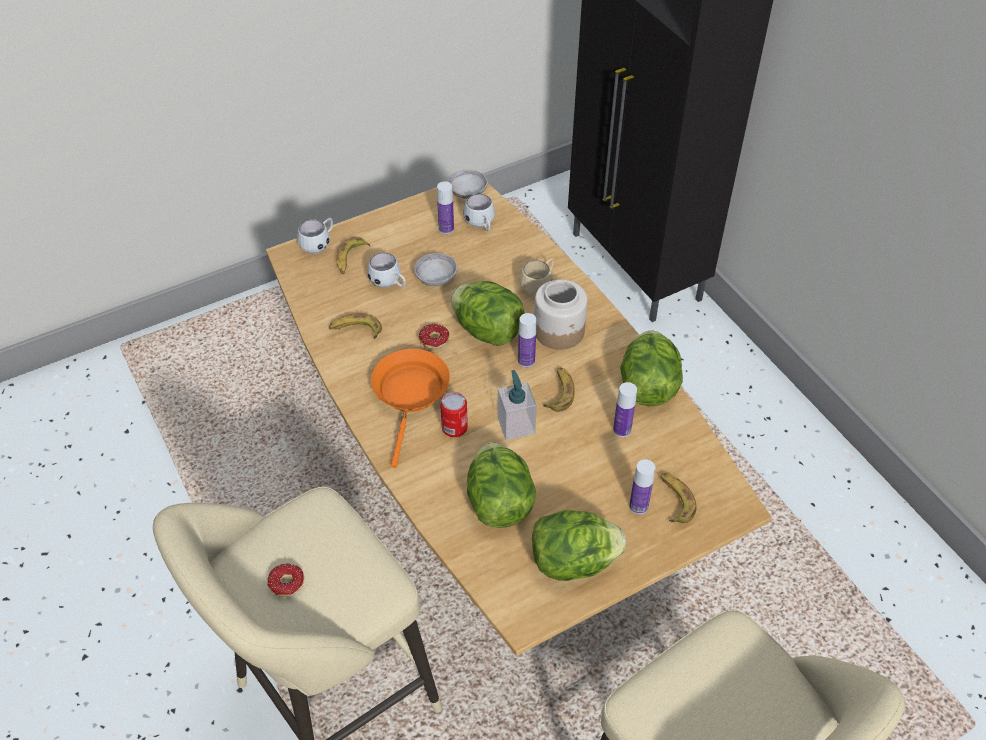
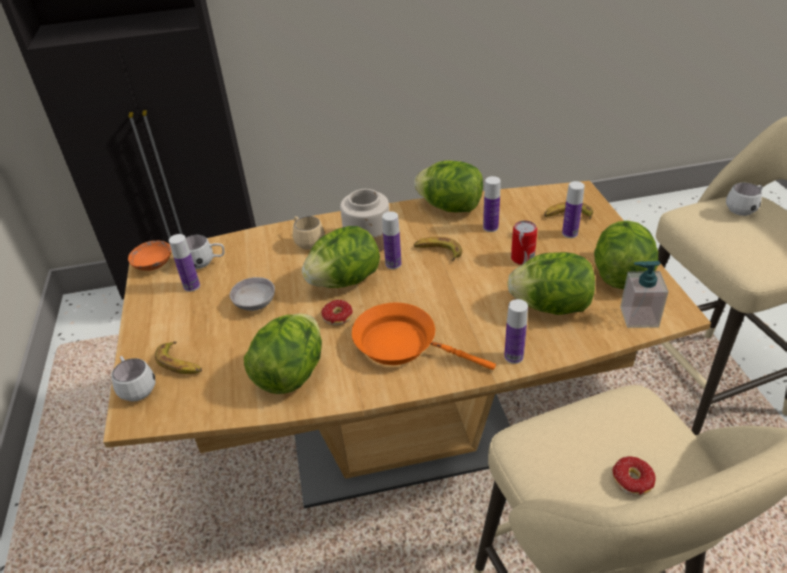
camera: 70 degrees left, 10 degrees down
(356, 330) = (290, 374): banana -> lettuce
(389, 284) = (239, 338): white mug -> white mug (743, 209)
(416, 481) = (513, 356): none -> bottle
(454, 427) = (455, 320): can -> can (522, 258)
(467, 193) = (153, 265): grey bowl -> orange bowl
(516, 425) = (465, 282): soap dispenser -> soap dispenser (638, 317)

